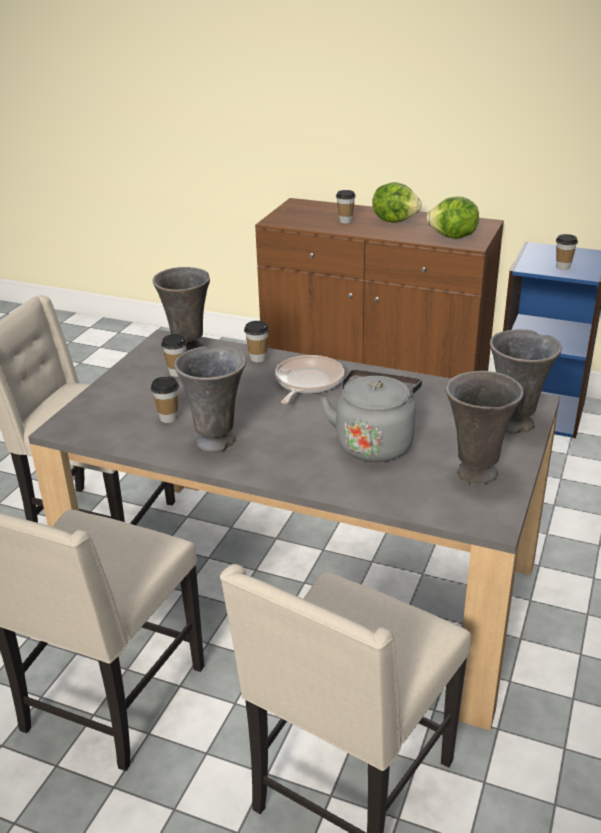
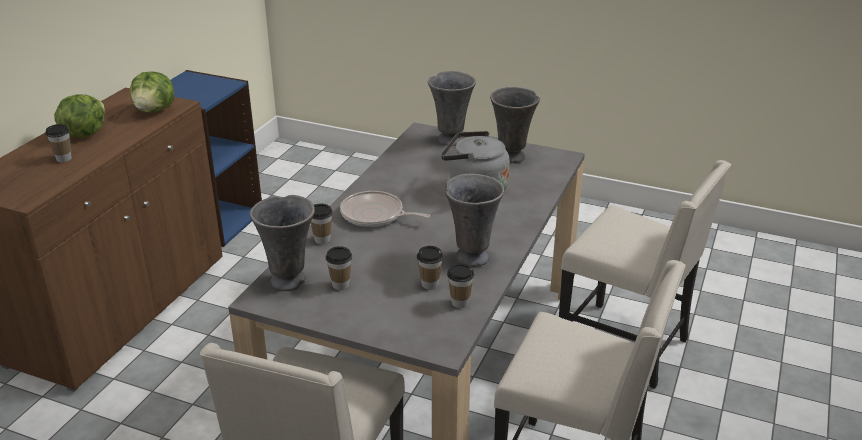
camera: 90 degrees left, 0 degrees up
(563, 267) = (210, 90): cup -> cup (460, 303)

